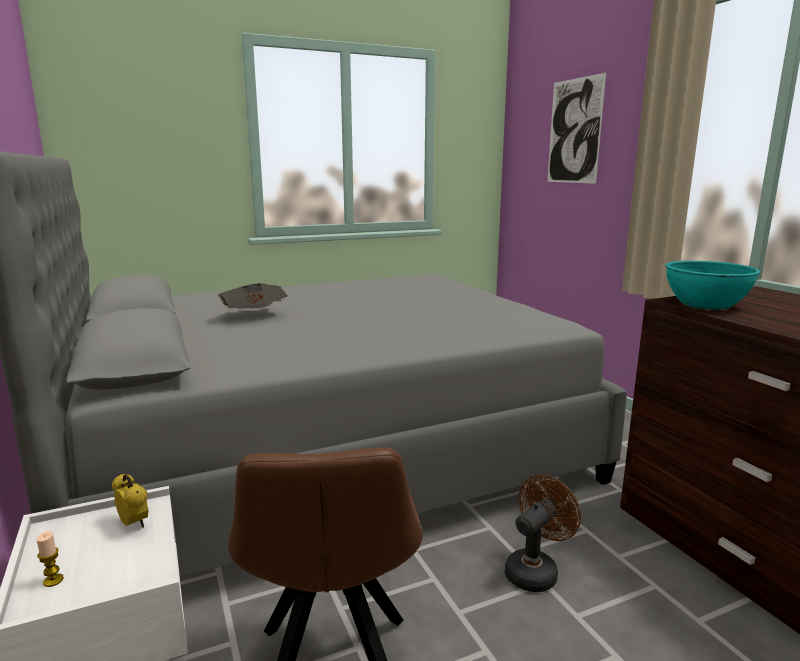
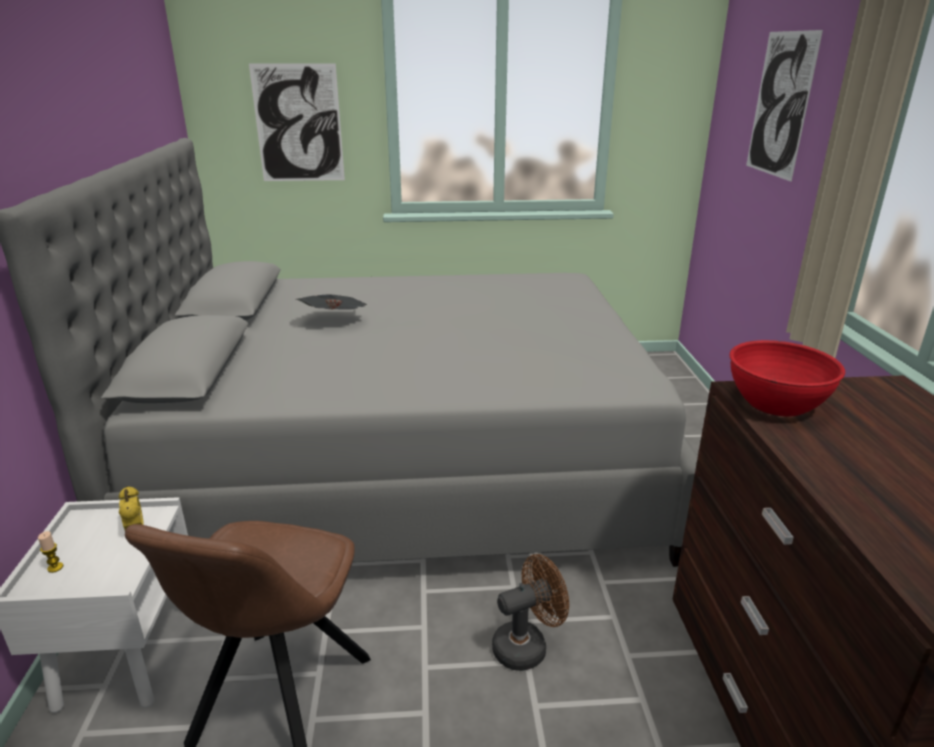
camera: 20 degrees right, 10 degrees up
(165, 155) = (298, 124): none -> picture
(705, 304) = (776, 403): turquoise bowl -> red bowl

